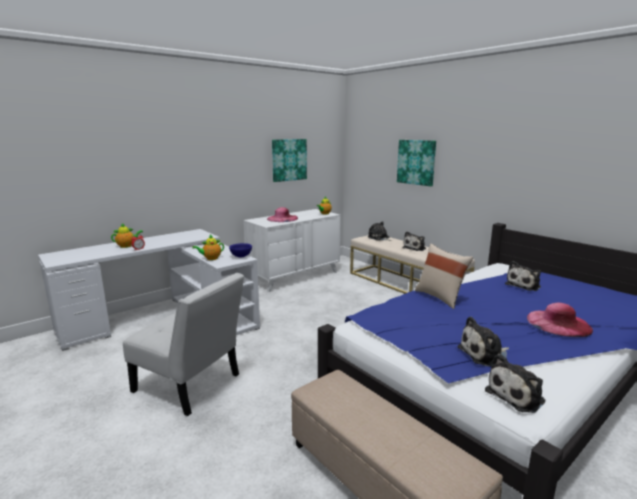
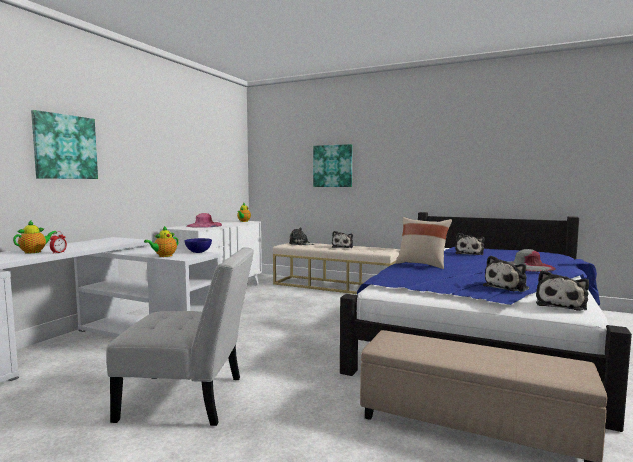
camera: 25 degrees left, 10 degrees down
(289, 160) = (201, 165): picture -> picture (65, 147)
(558, 323) = (527, 266): pink hat -> grey hat

